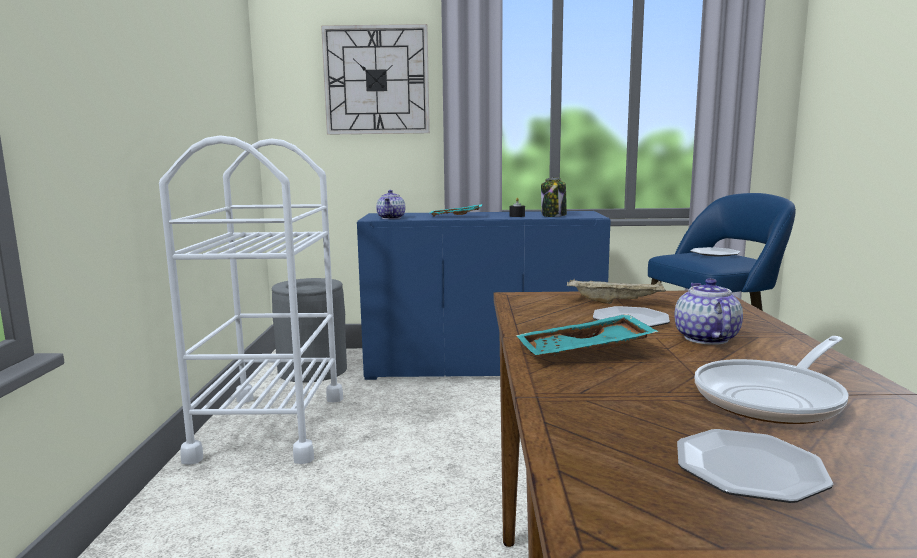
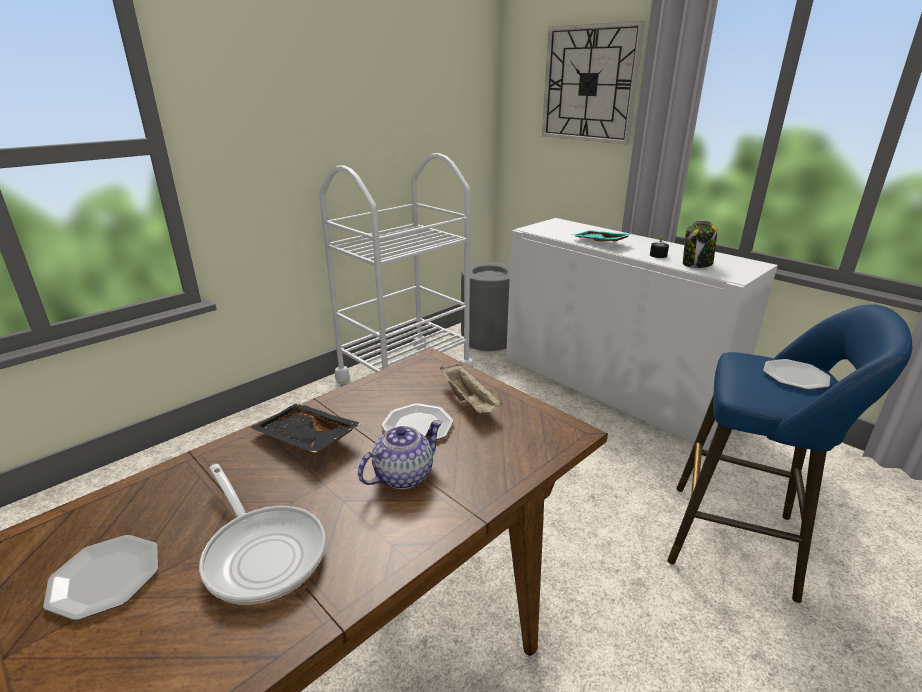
camera: 45 degrees right, 15 degrees up
(391, 218) = (546, 231): teapot -> none
(482, 367) = (611, 387): blue cabinet -> white cabinet
(584, 352) = (305, 439): turquoise tray -> black tray
(774, 398) = (262, 552): frying pan -> frying pan turned 135 degrees counterclockwise

